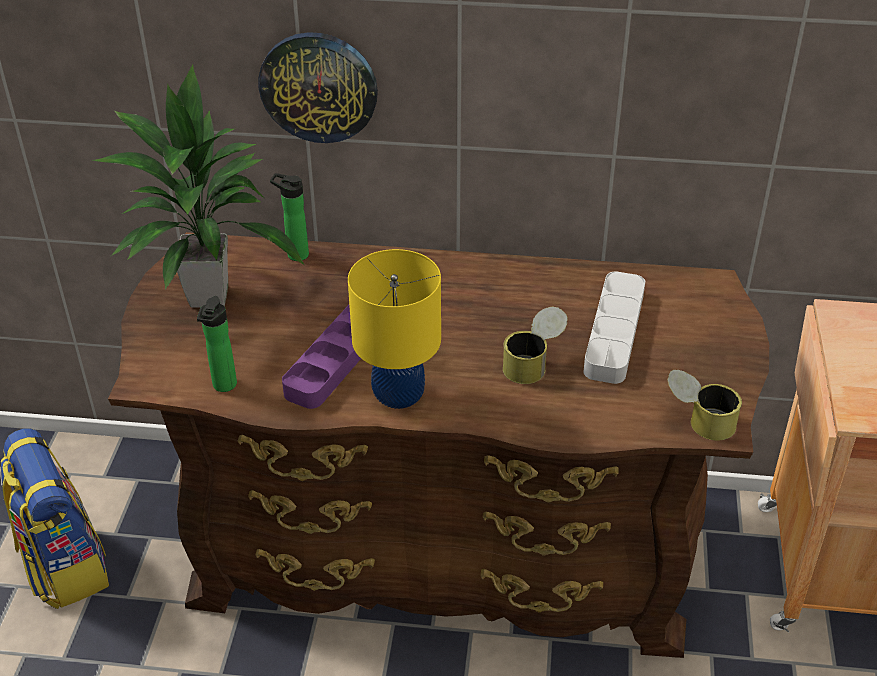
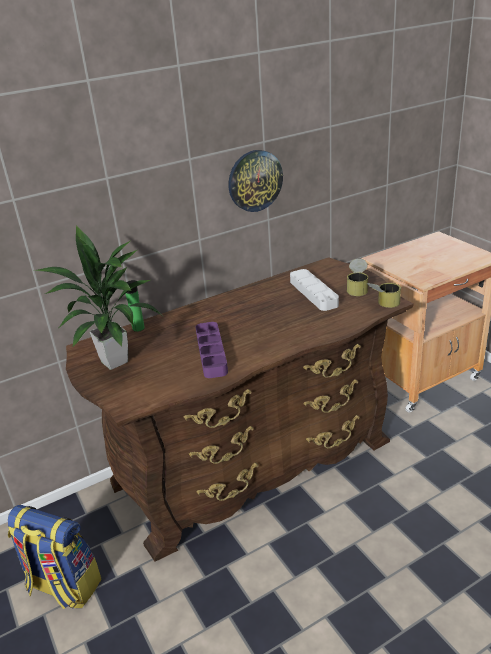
camera: 35 degrees left, 10 degrees down
(223, 387) = (171, 388): bottle -> none
(318, 87) = (127, 228): wall clock -> wall clock (255, 180)
(400, 398) = (259, 352): yellow table lamp -> none
(534, 363) = (297, 316): can -> can (357, 288)

